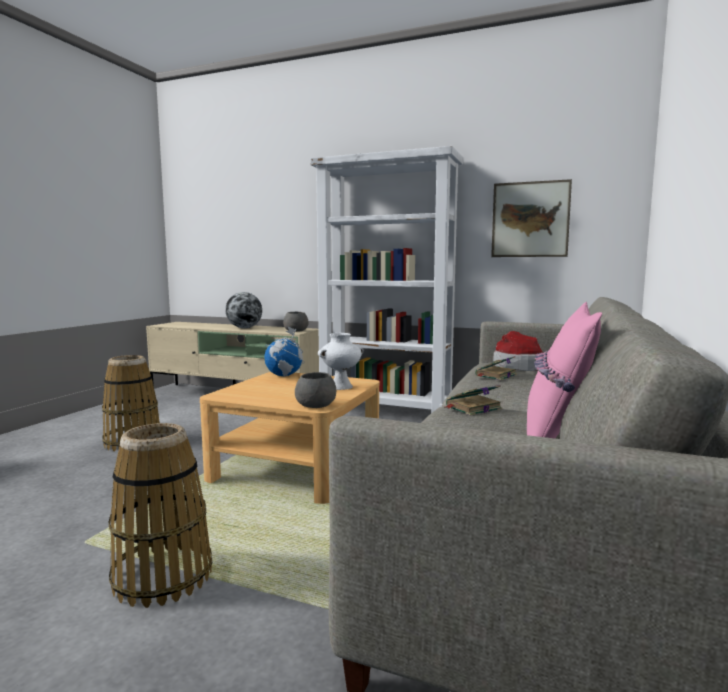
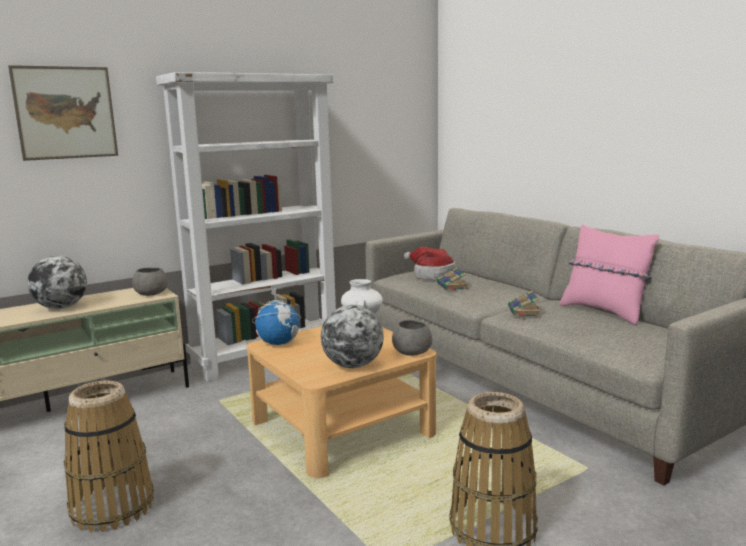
camera: 55 degrees left, 5 degrees up
(259, 397) = (353, 365): none -> globe
(530, 219) = (363, 141): picture -> picture (65, 113)

